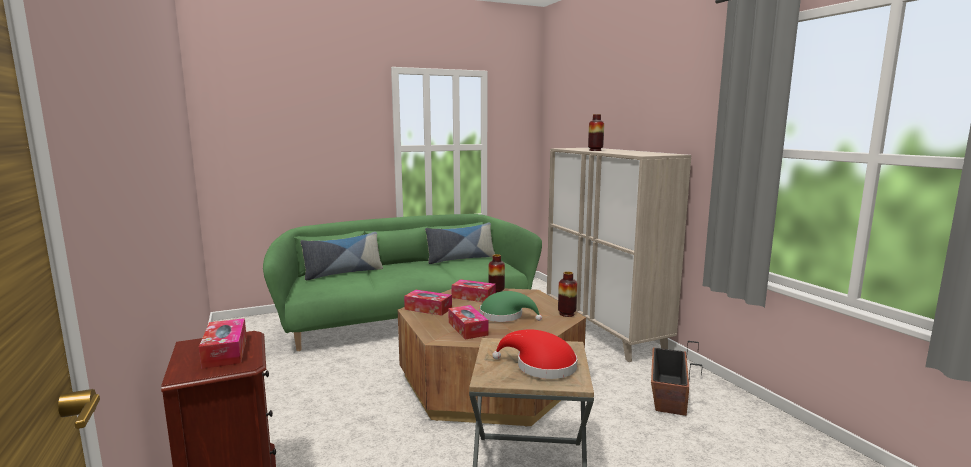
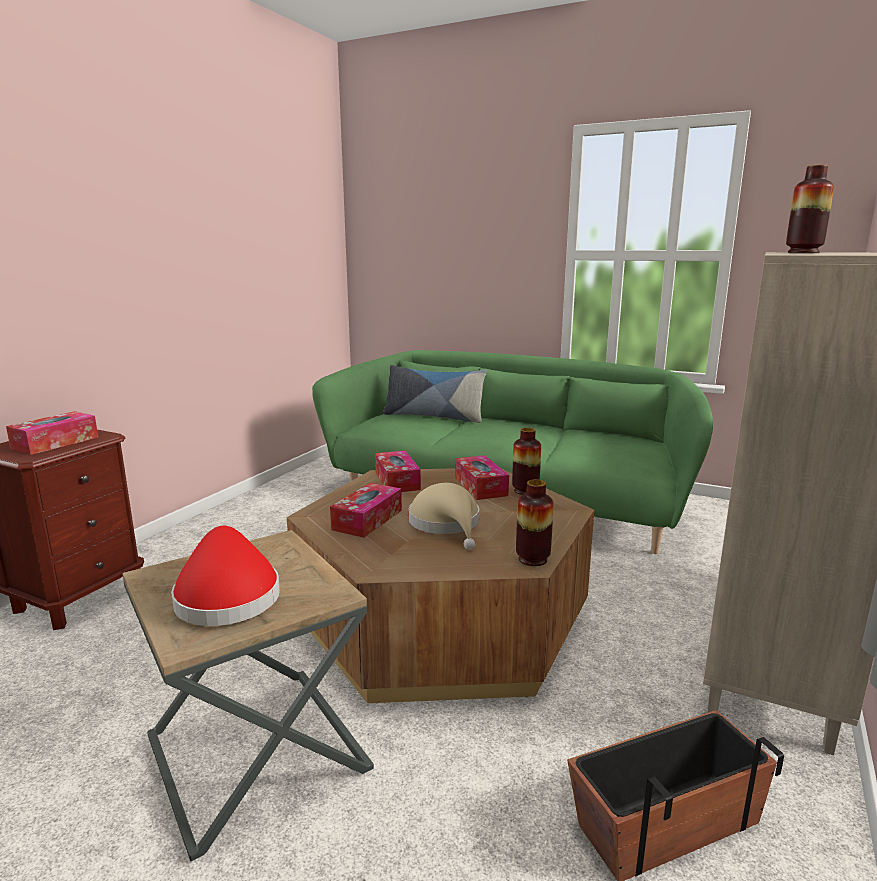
camera: 50 degrees right, 5 degrees up
(460, 259) = (602, 436): pillow -> none
(505, 316) = (447, 524): green hat -> beige hat

